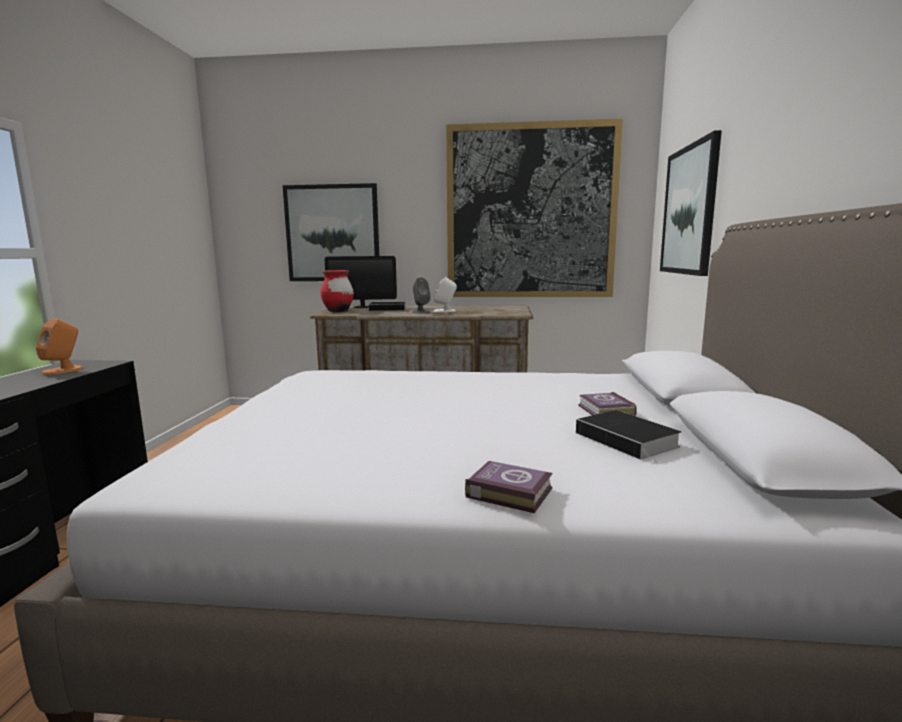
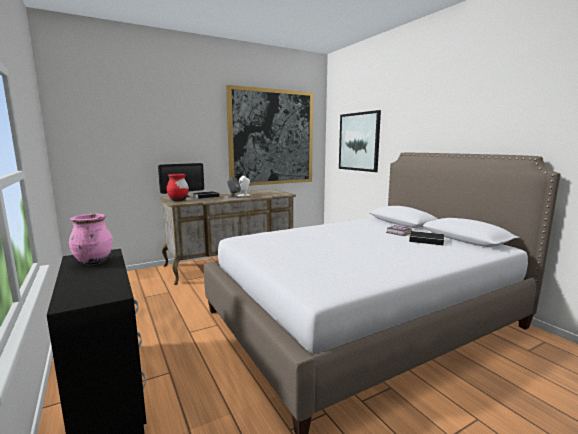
camera: 35 degrees left, 0 degrees up
(63, 370) = (94, 262): orange speaker -> pink vase
(332, 233) = (152, 148): picture -> none
(508, 491) = (436, 262): book -> none

